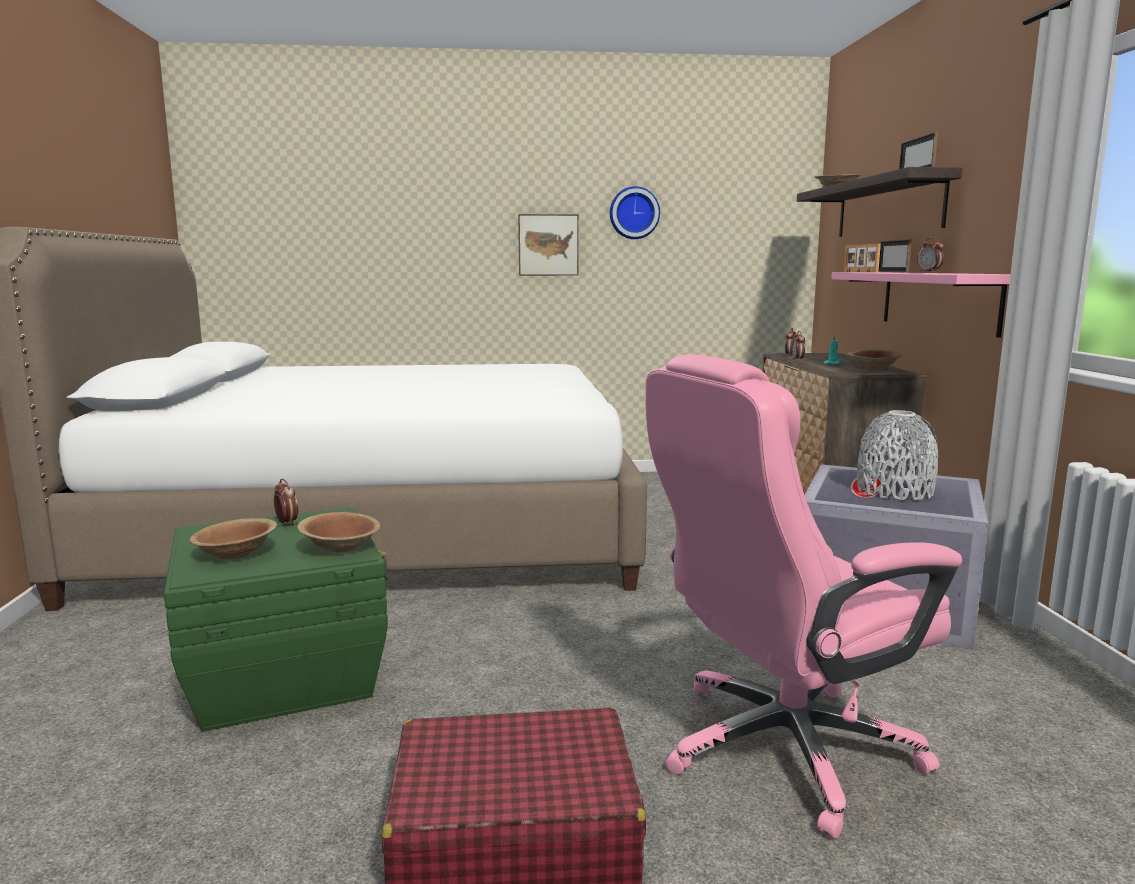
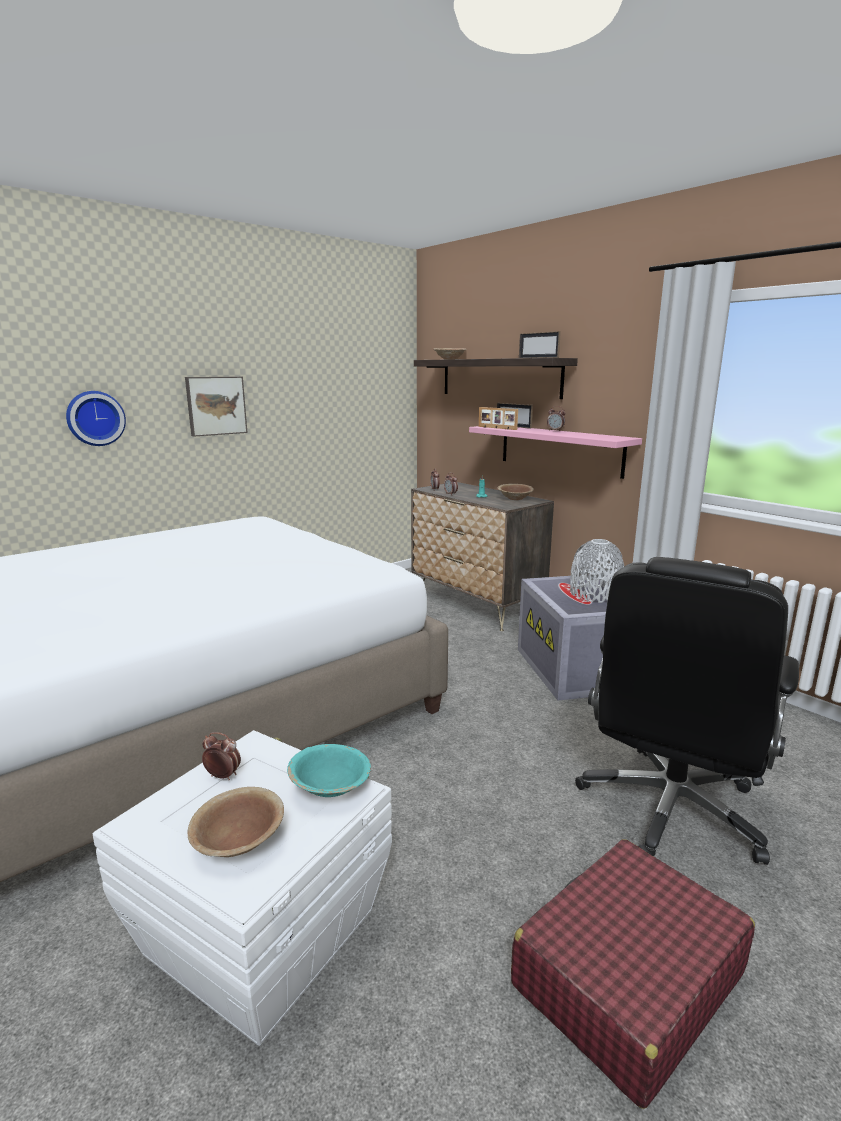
camera: 35 degrees left, 5 degrees up
(286, 675) = (261, 929): green storage box -> white storage box
(341, 547) = (330, 787): brown bowl -> turquoise bowl
(634, 213) = (287, 374): wall clock -> wall clock (95, 418)
(782, 749) = (670, 810): pink office chair -> black office chair

